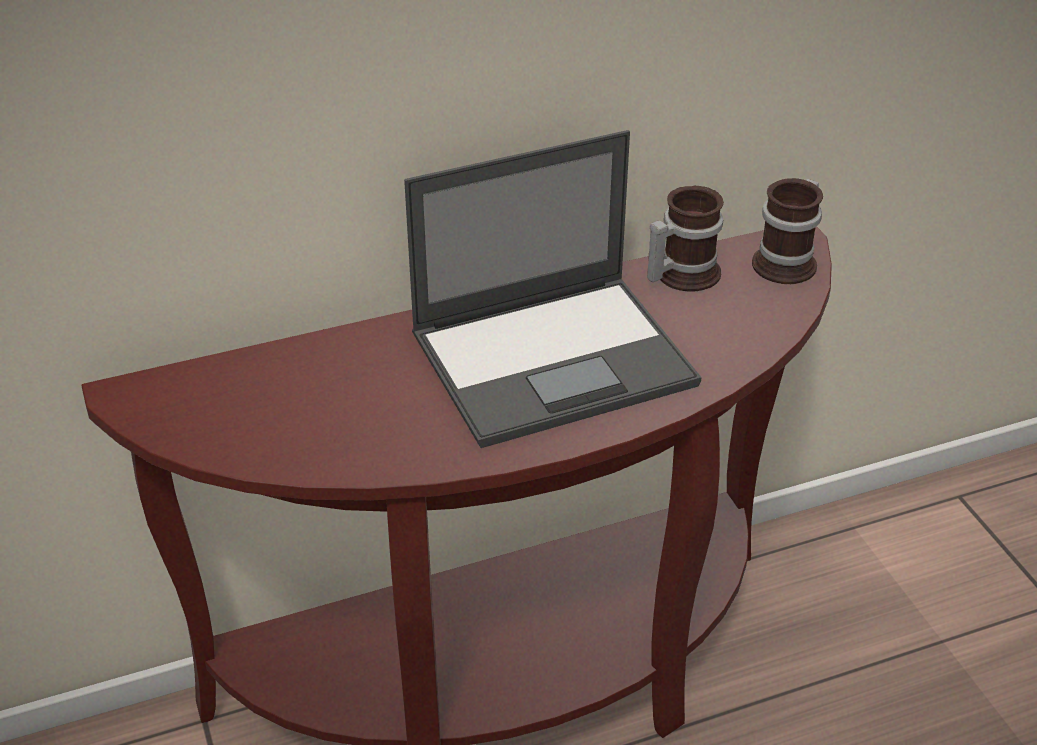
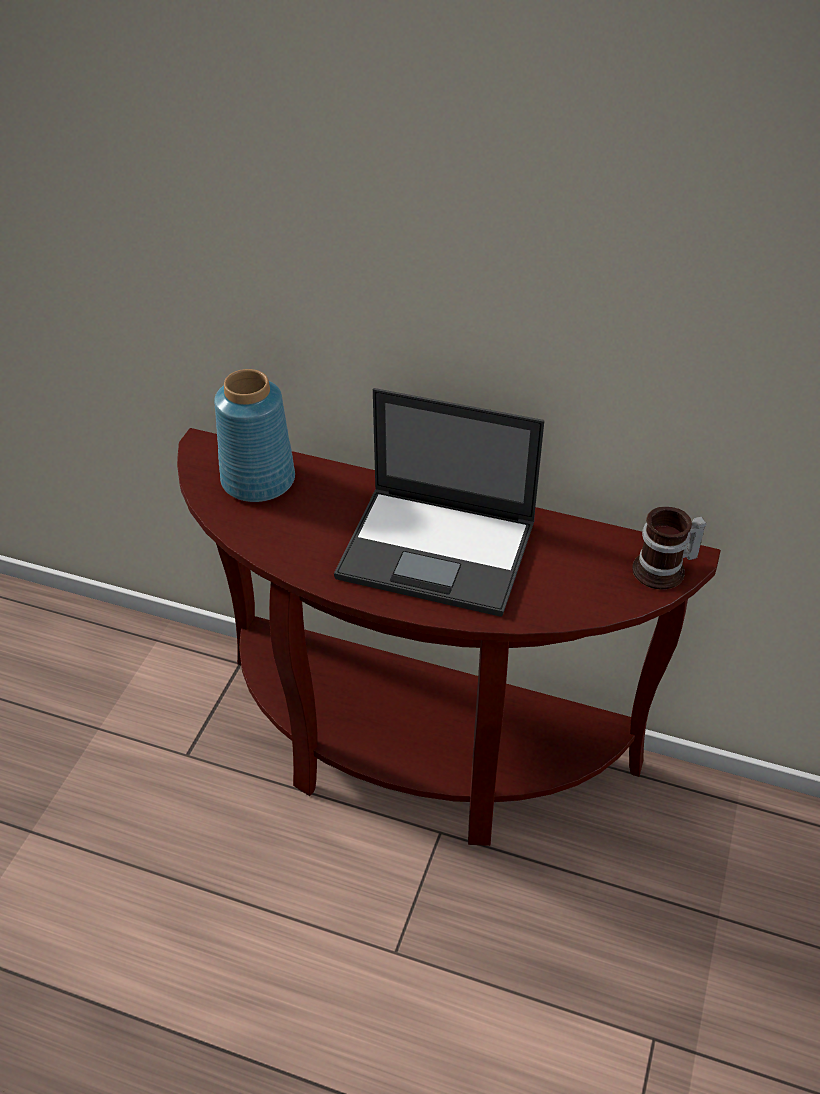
camera: 40 degrees right, 5 degrees up
(250, 396) = (257, 480): none -> blue vase
(680, 273) = (581, 539): mug -> none

